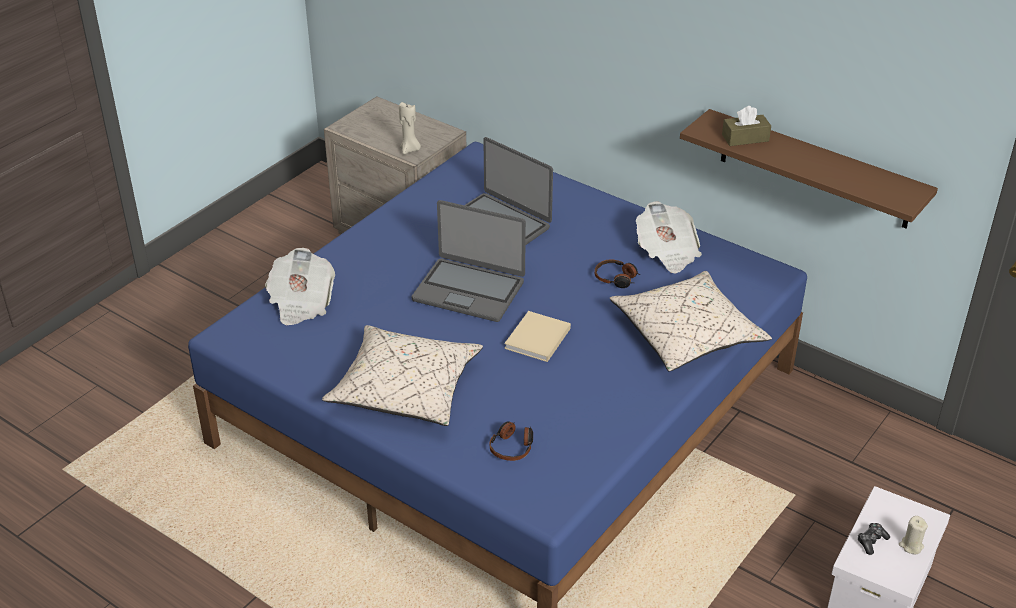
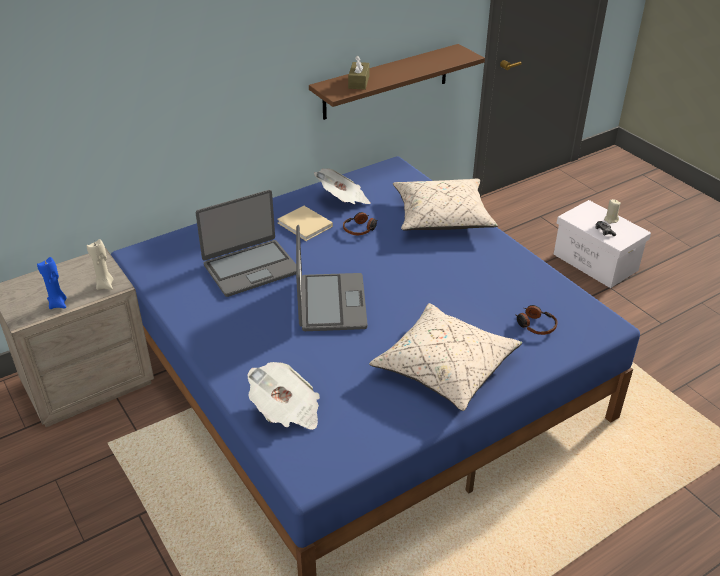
camera: 70 degrees left, 0 degrees up
(371, 136) = (58, 304): none -> blue candle
(469, 290) = (330, 303): laptop -> laptop turned 45 degrees counterclockwise
(536, 339) = (414, 283): beige book -> beige book (306, 225)

